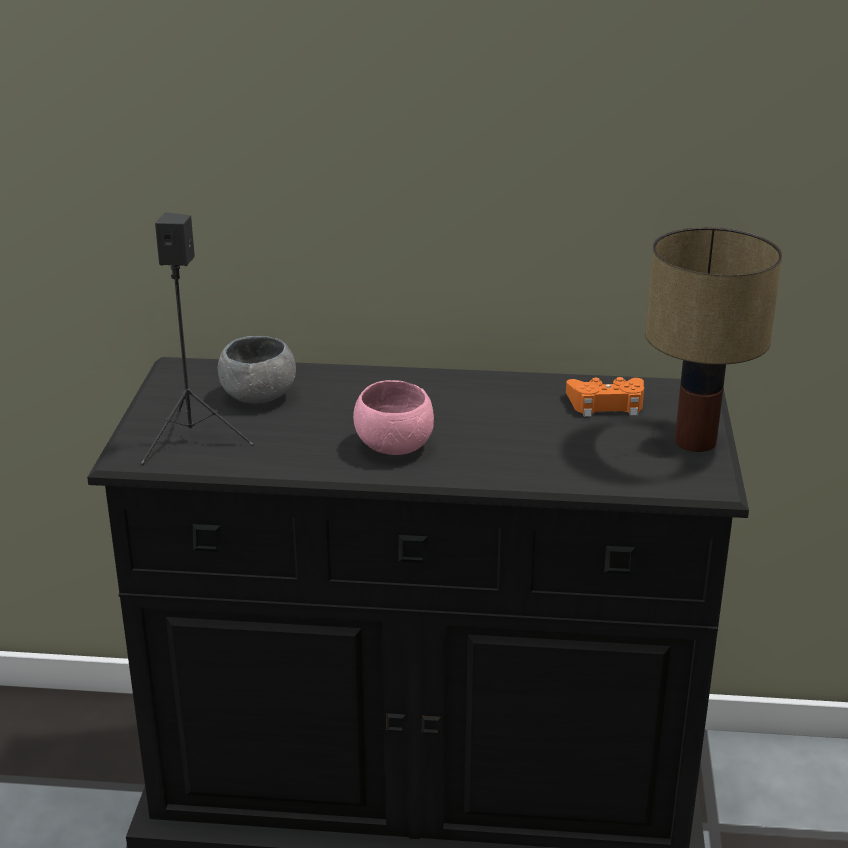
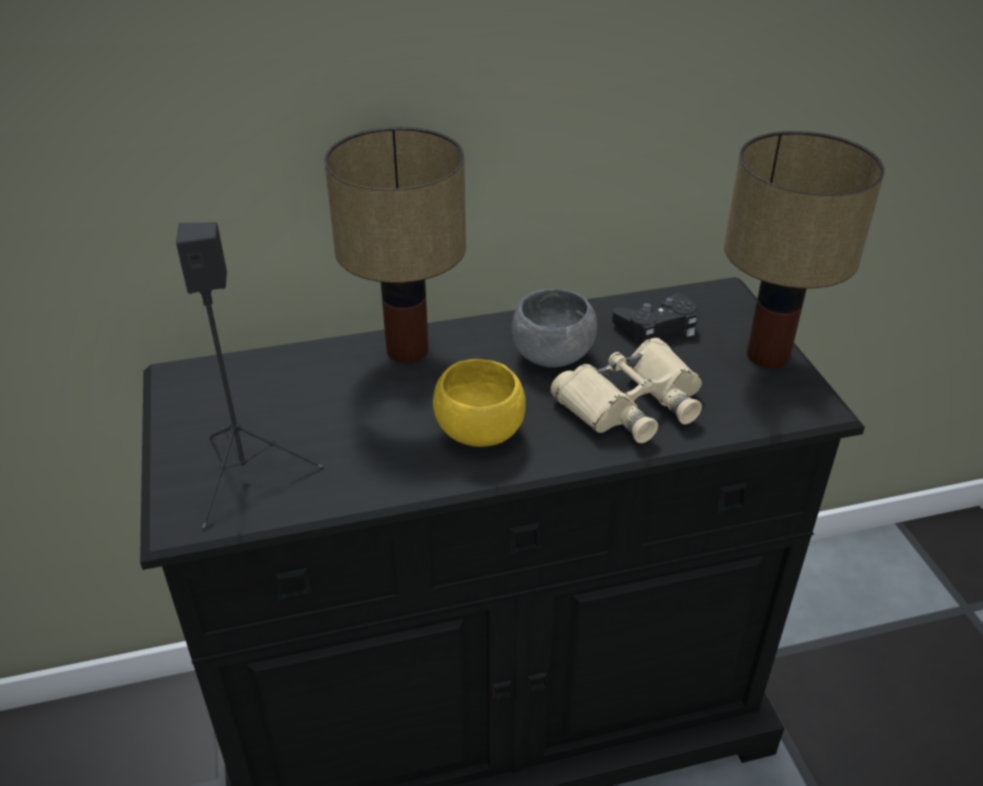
camera: 20 degrees left, 10 degrees up
(258, 396) = (292, 396): grey bowl -> grey bowl (552, 355)
(372, 381) = (406, 348): none -> table lamp
(393, 446) = (479, 432): pink bowl -> yellow bowl
(540, 451) = (632, 402): none -> beige binoculars
(606, 404) = (657, 327): orange game controller -> black game controller

